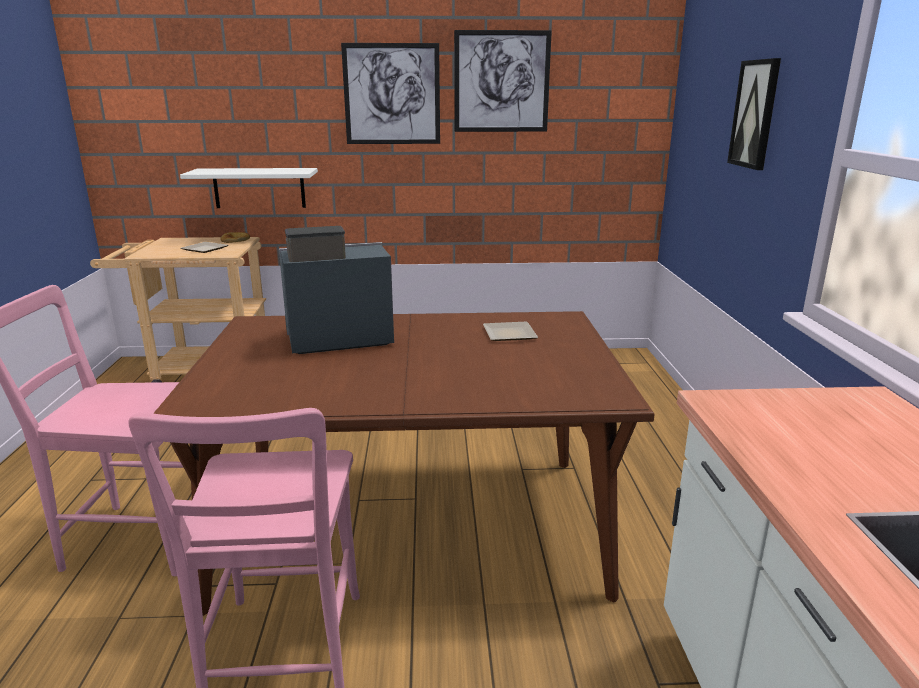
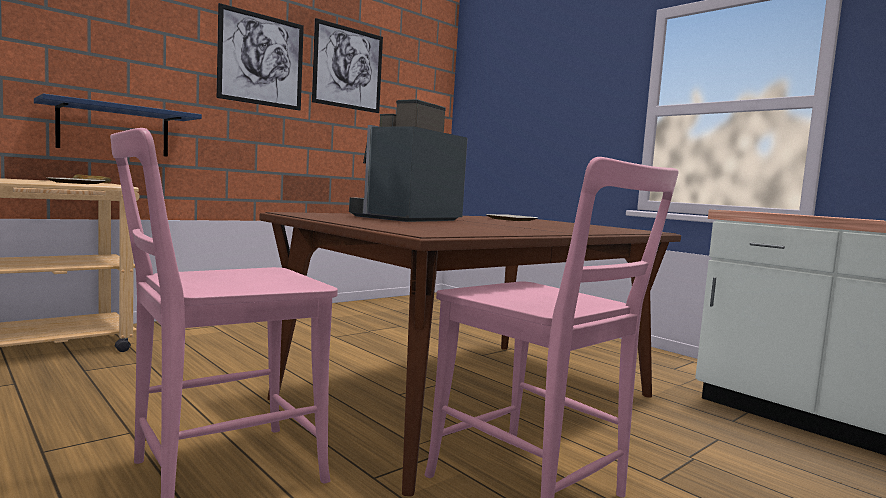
camera: 40 degrees left, 15 degrees down
(259, 188) = (114, 130): white shelf -> blue shelf
(755, 114) = (558, 99): picture -> none

